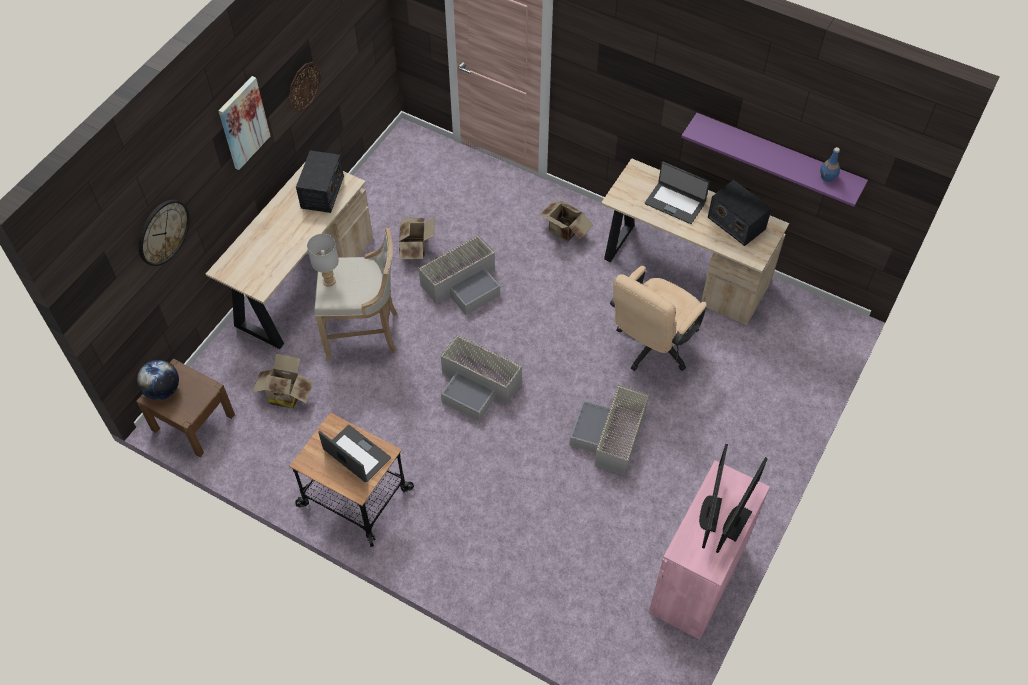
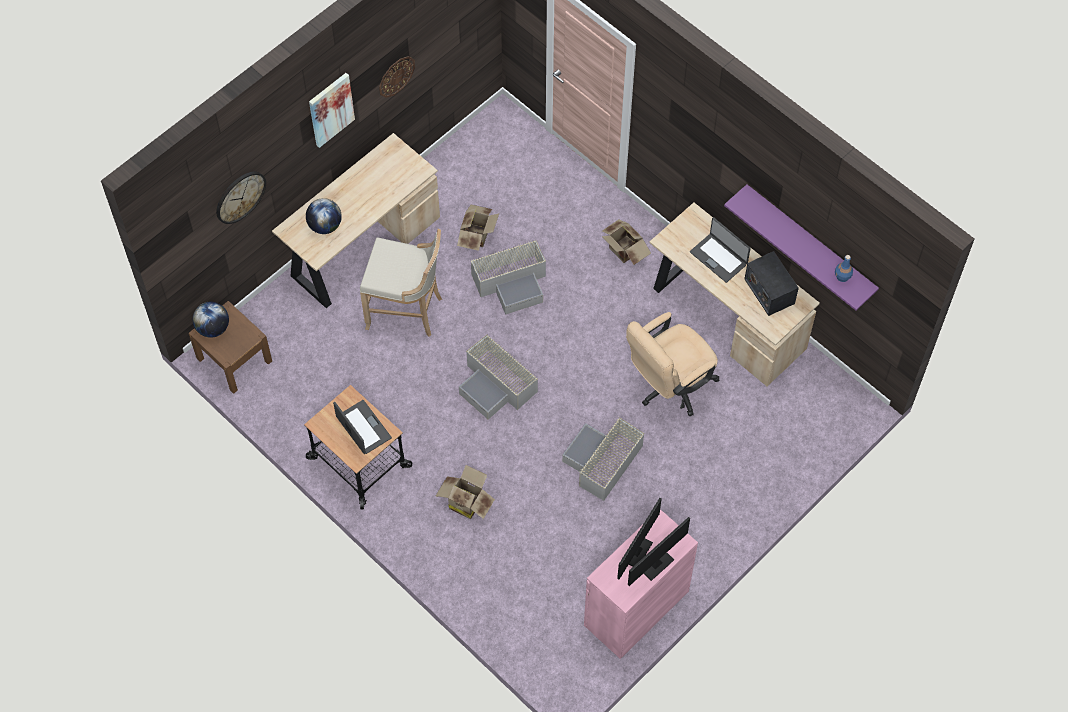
camera: 15 degrees right, 5 degrees up
(262, 257) = (325, 226): none -> globe
(286, 393) = (321, 352): cardboard box -> cardboard box (466, 502)
(322, 192) = (395, 173): radio -> none
(329, 280) = (379, 262): grey table lamp -> none

